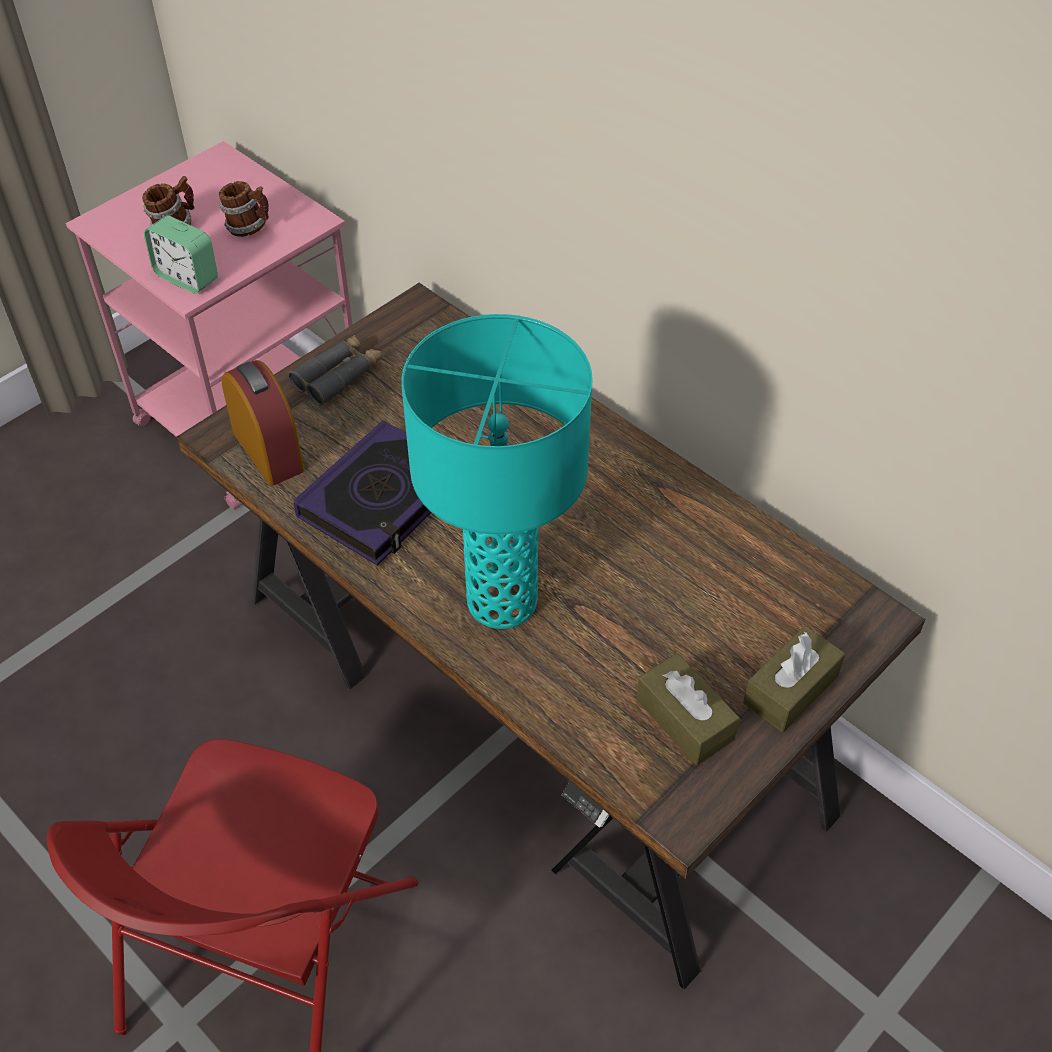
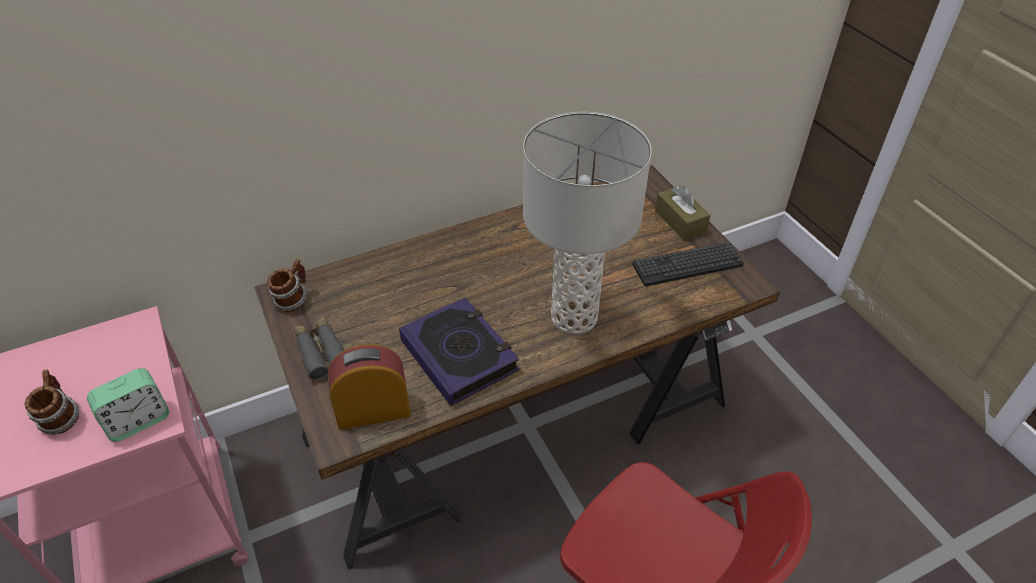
camera: 70 degrees left, 5 degrees down
(249, 228) = (111, 366): mug -> mug (293, 300)
(502, 601) = (575, 316): turquoise table lamp -> white table lamp
(684, 719) = (687, 265): brown tissue box -> keyboard

